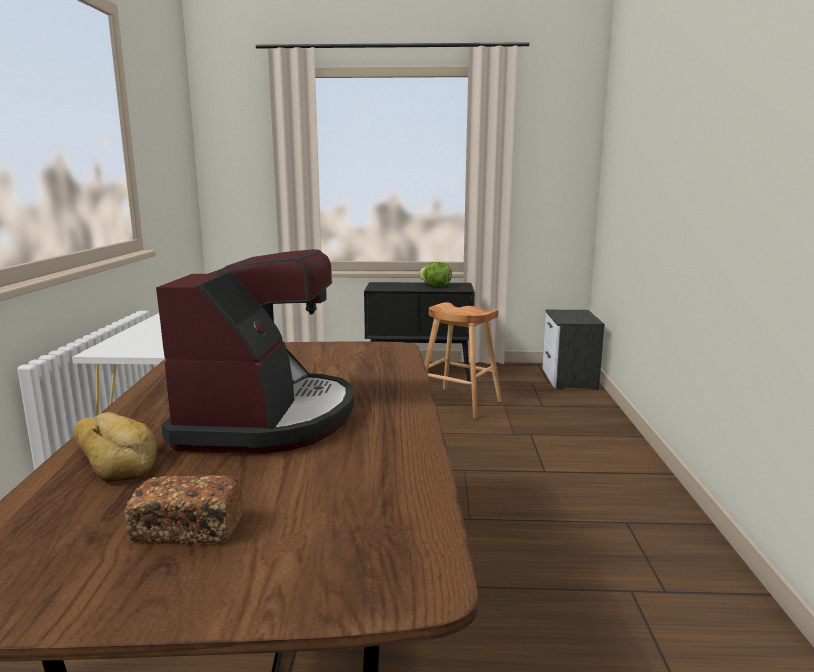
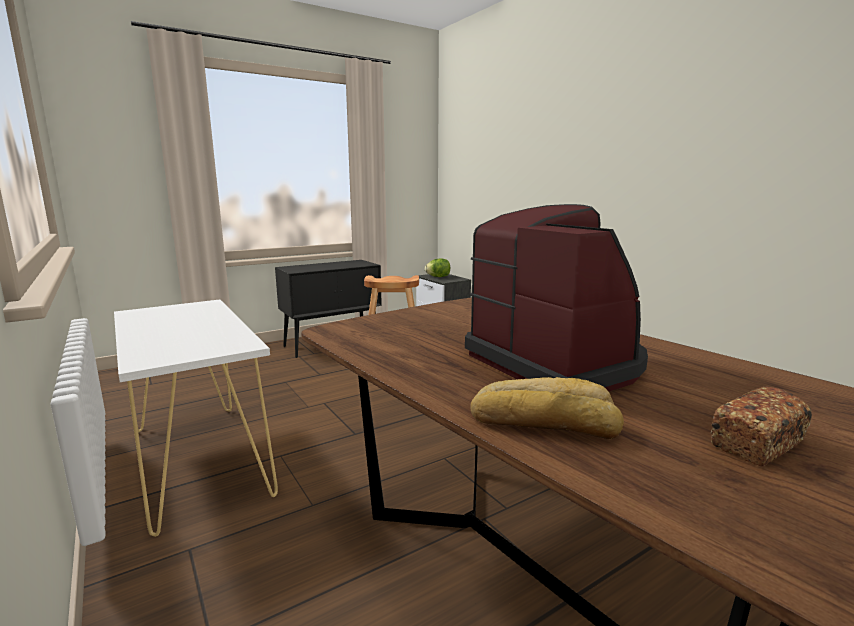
camera: 35 degrees left, 0 degrees up
(436, 286) = (341, 264): lettuce -> lettuce (438, 277)

